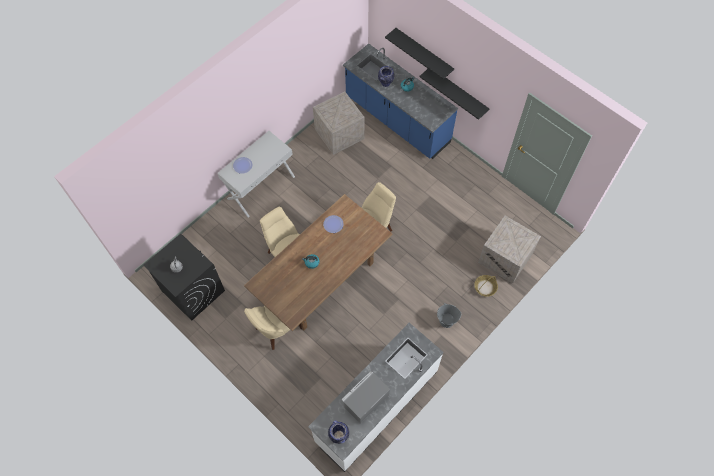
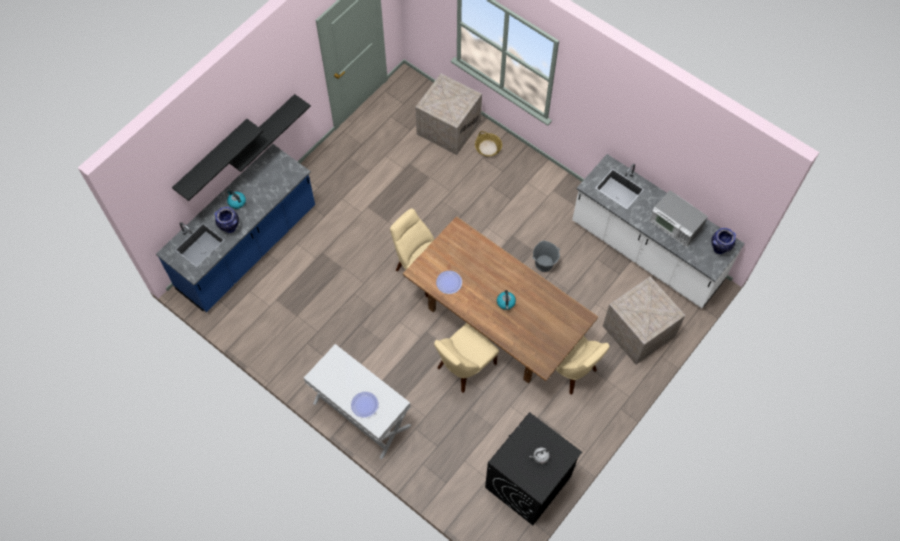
camera: 95 degrees left, 0 degrees up
(338, 133) = (269, 321): crate -> crate (638, 332)
(446, 321) = (534, 185): grey bucket -> grey bucket (544, 263)

